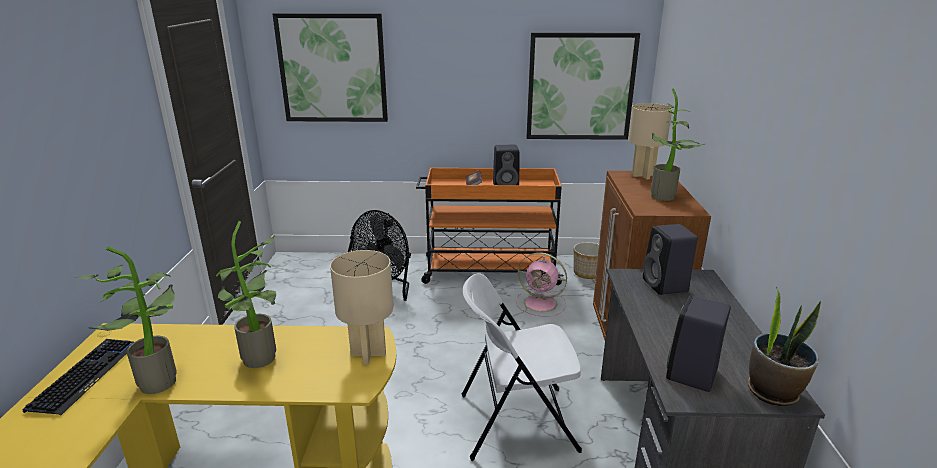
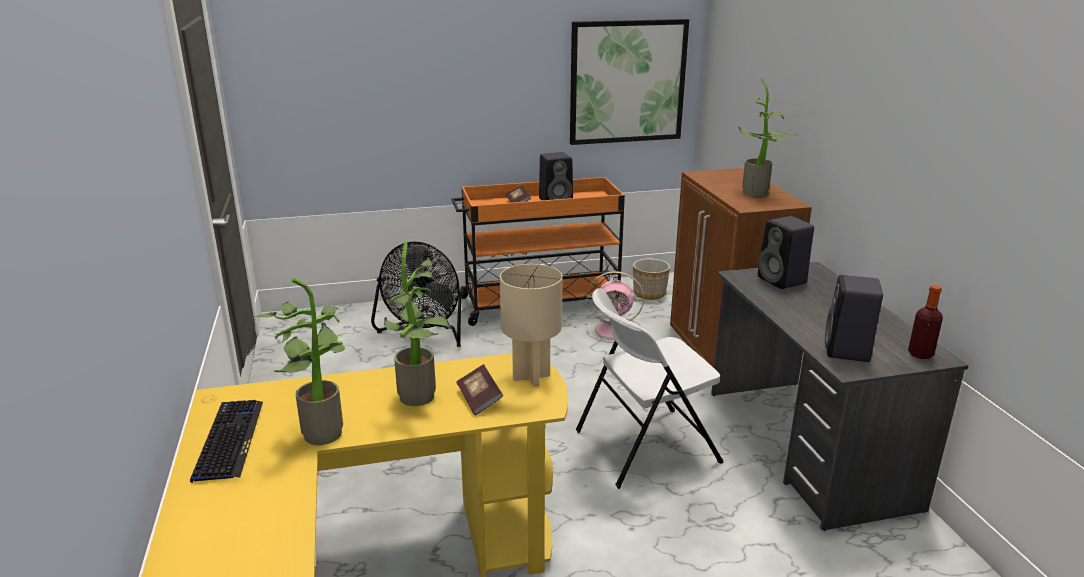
camera: 15 degrees left, 0 degrees up
(308, 370) = (479, 399): none -> book
(333, 68) = (336, 72): picture -> none
(642, 175) = (721, 174): beige table lamp -> none
(773, 391) = (920, 354): potted plant -> bottle

